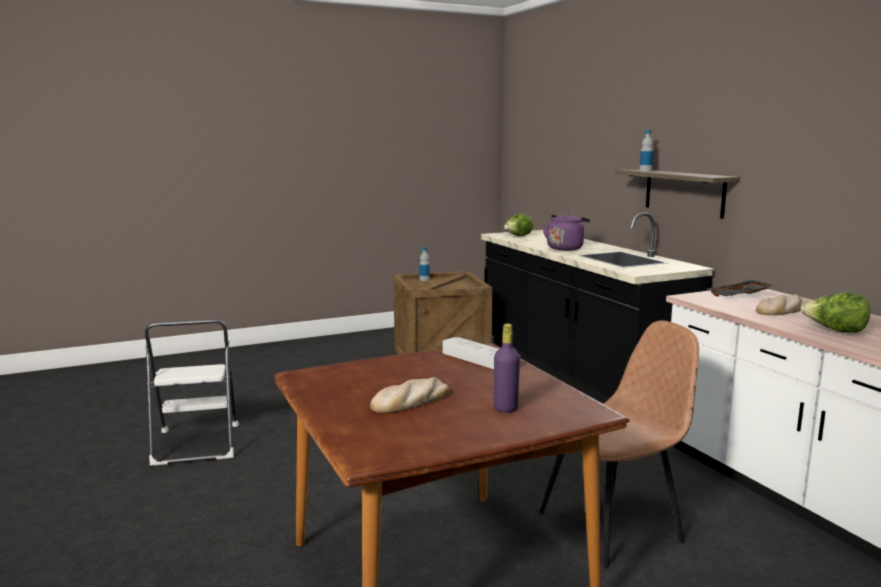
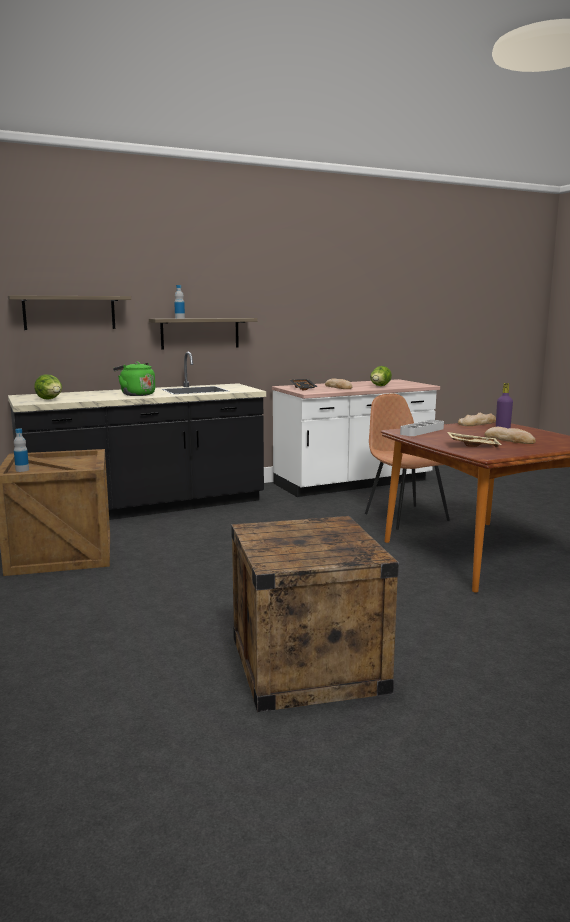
camera: 90 degrees left, 0 degrees up
(195, 445) = (307, 664): white step ladder -> crate
(370, 375) = (473, 445): none -> beige tray
(565, 248) = (136, 394): purple kettle -> green kettle
(567, 398) = (477, 423): none -> bread
(586, 158) = (69, 312): none -> shelf

